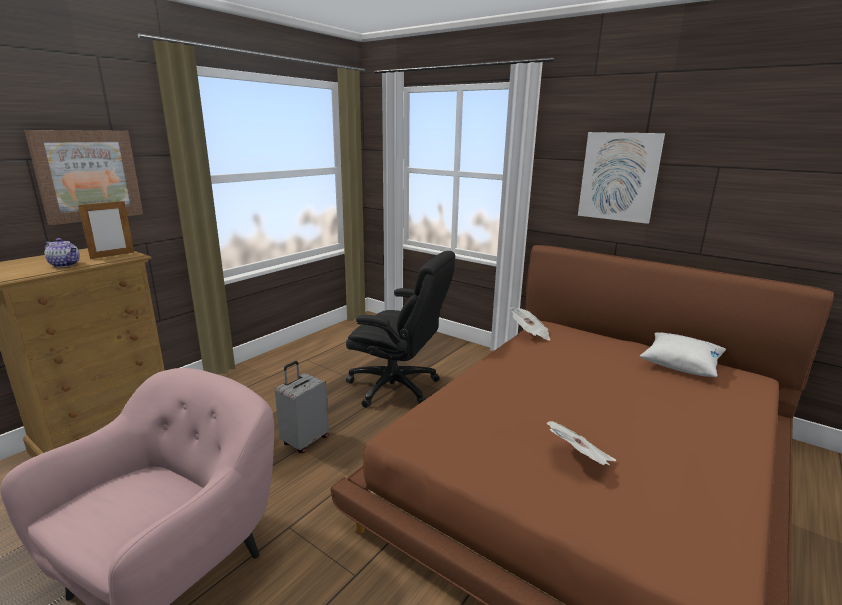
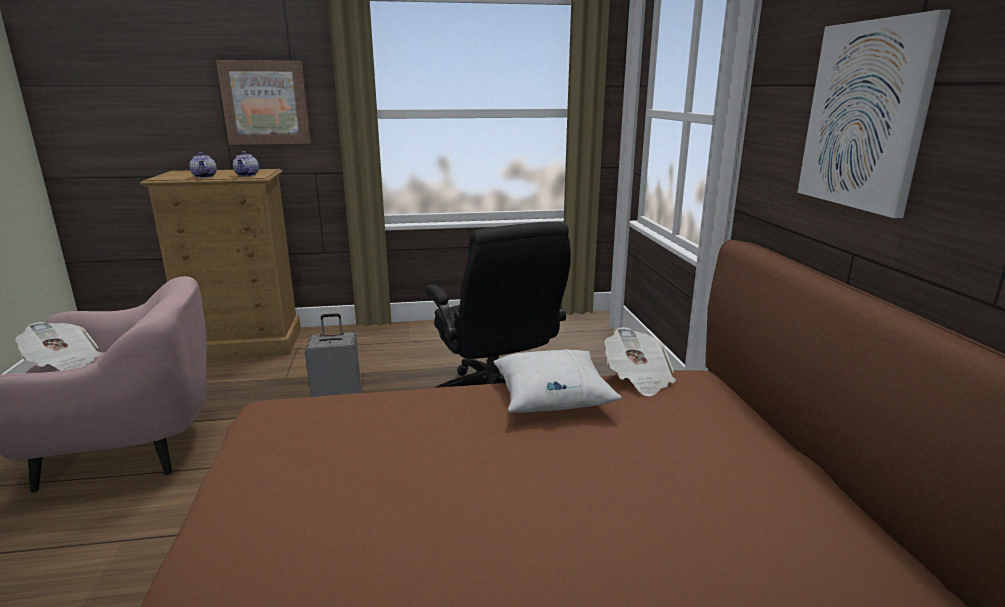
camera: 45 degrees right, 0 degrees up
(112, 255) = (247, 175): picture frame -> teapot
(579, 459) = (340, 531): newspaper -> newspaper (64, 363)
(680, 365) = (812, 528): grey pillow -> grey pillow (552, 397)

